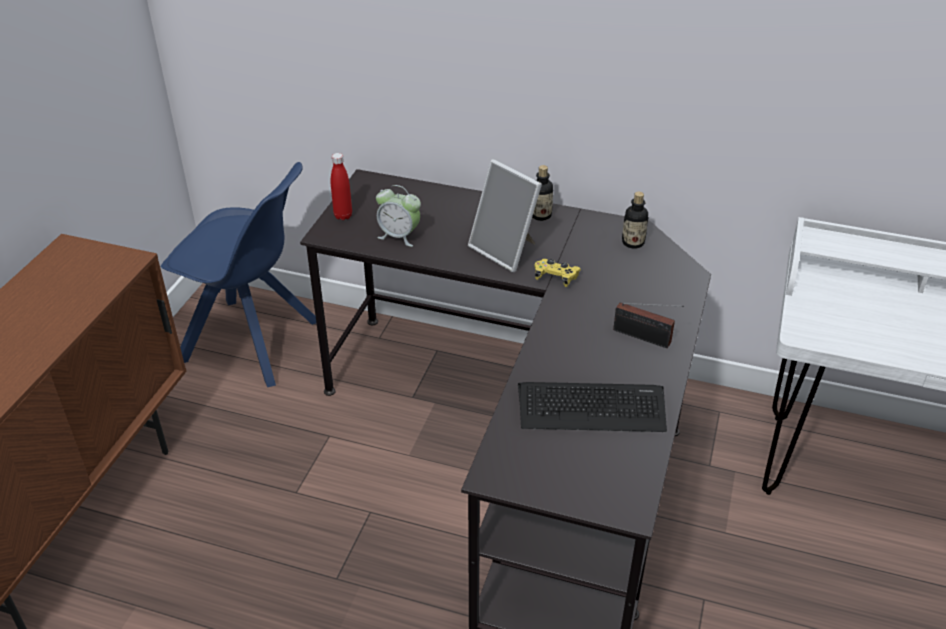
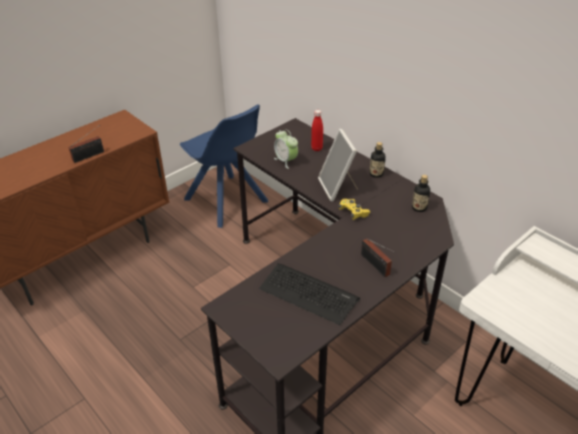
camera: 30 degrees right, 0 degrees up
(71, 327) = (90, 155): none -> radio
(343, 216) = (266, 141): red bottle -> red bottle (316, 148)

